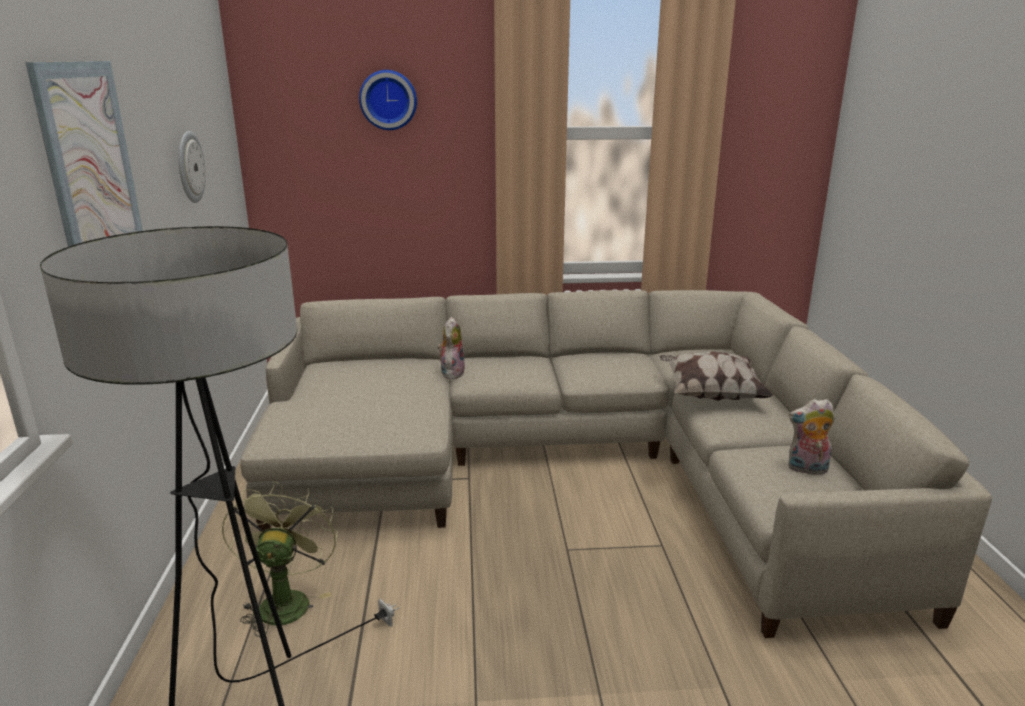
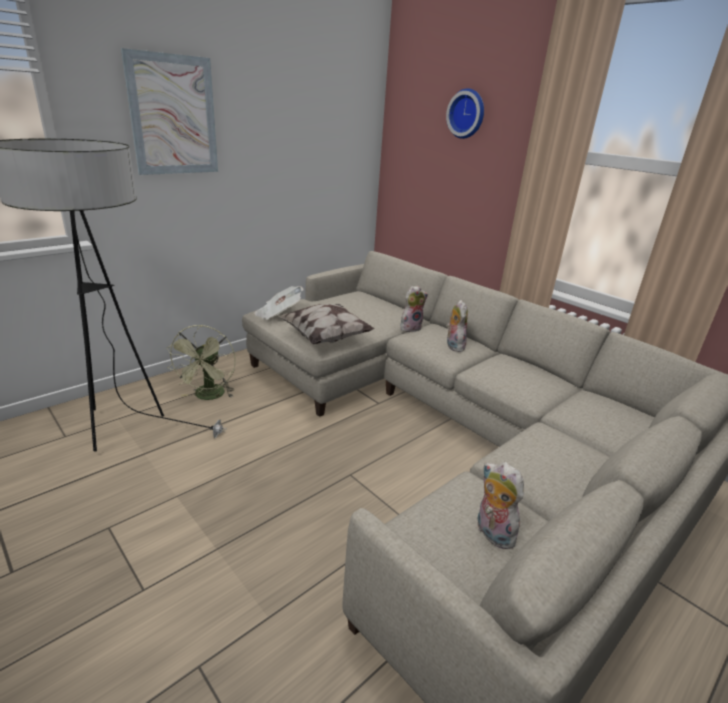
camera: 50 degrees right, 5 degrees up
(189, 167) = (298, 139): wall clock -> none
(285, 600) = (208, 396): green fan -> green fan turned 135 degrees clockwise
(294, 432) = (278, 314): none -> newspaper
(522, 368) = (453, 346): none -> plush toy
(710, 394) = (553, 437): pillow -> pillow (326, 337)

